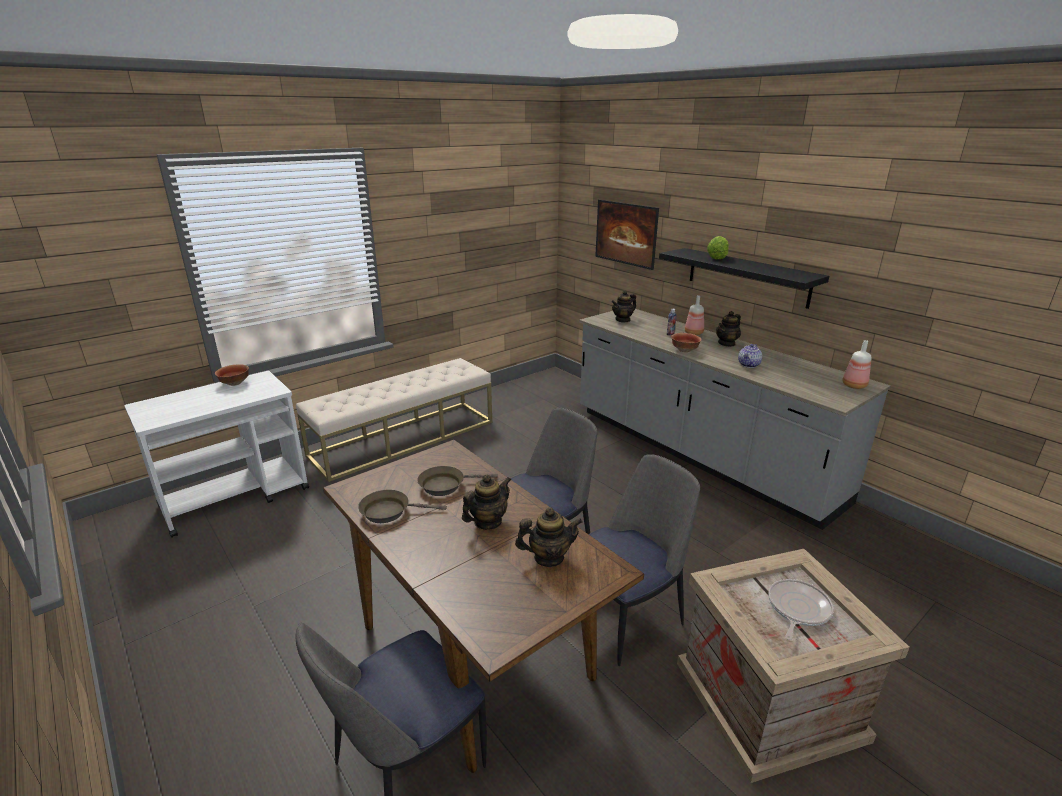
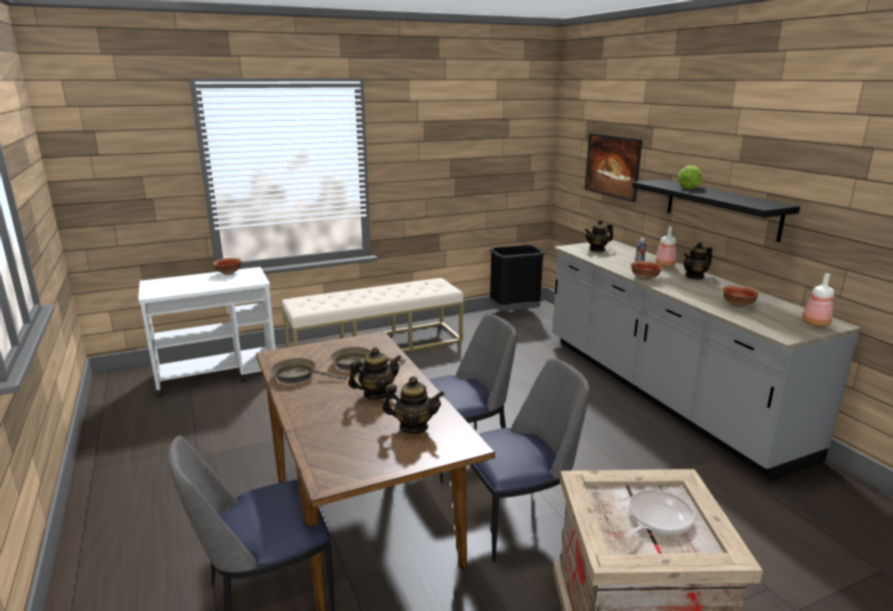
camera: 15 degrees right, 5 degrees down
(530, 384) = (514, 313): none -> black trash can
(749, 365) = (706, 296): teapot -> none
(781, 373) = (738, 306): none -> bowl

